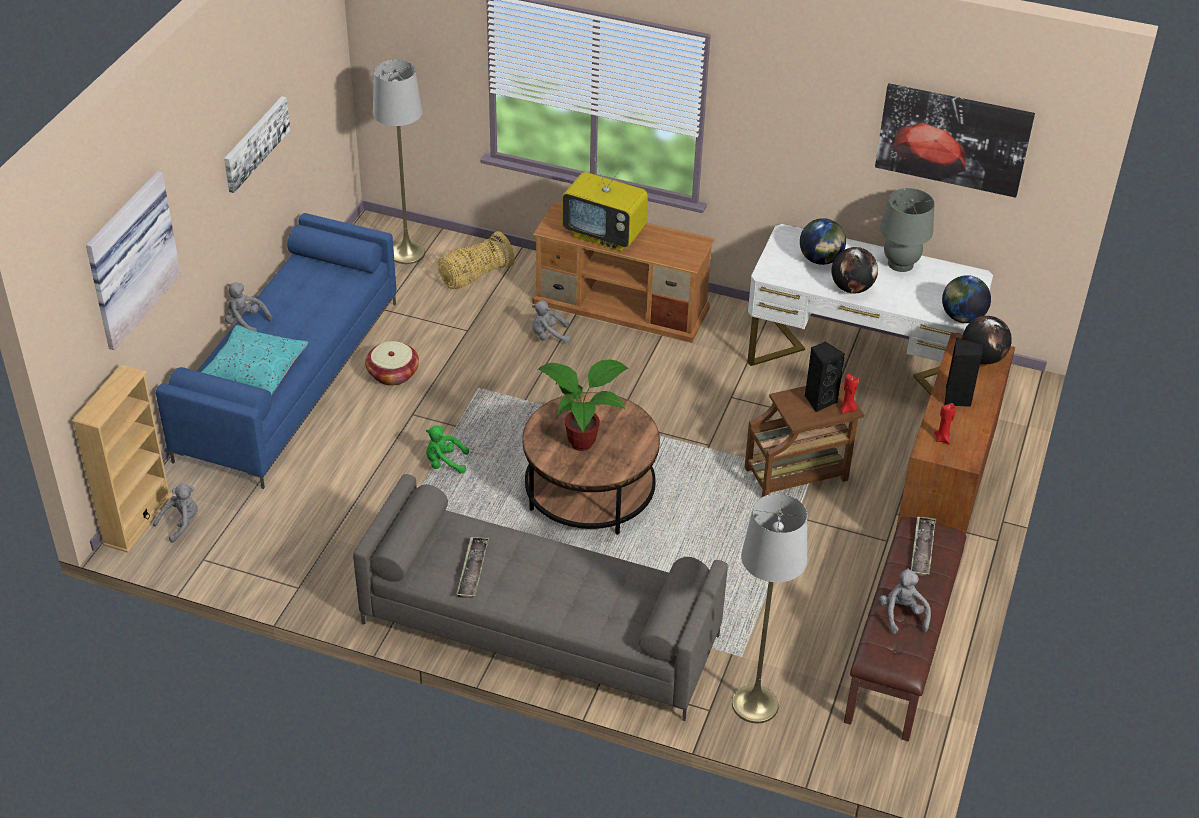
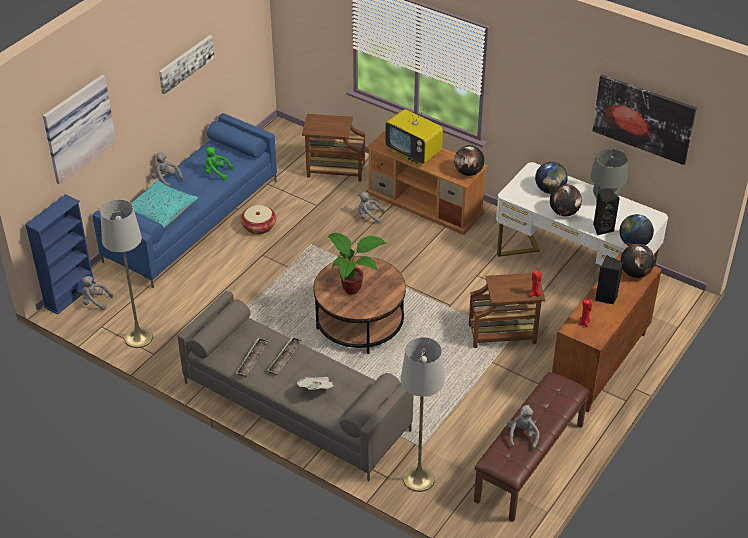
camera: 15 degrees right, 0 degrees up
(137, 520) = (70, 295): beige bookcase -> blue bookcase
(181, 523) = (95, 301): grey plush toy -> grey plush toy turned 135 degrees counterclockwise
(407, 253) = (295, 148): grey floor lamp -> grey floor lamp (138, 337)
(444, 463) = (272, 289): green plush toy -> green plush toy (216, 173)
(474, 276) = (334, 170): basket -> brown side table
(583, 599) = (316, 389): none -> newspaper
(691, 251) = (468, 172): none -> globe
(819, 400) = (518, 285): black speaker -> black speaker (602, 228)
(922, 549) = (553, 395): tray -> tray (285, 358)

